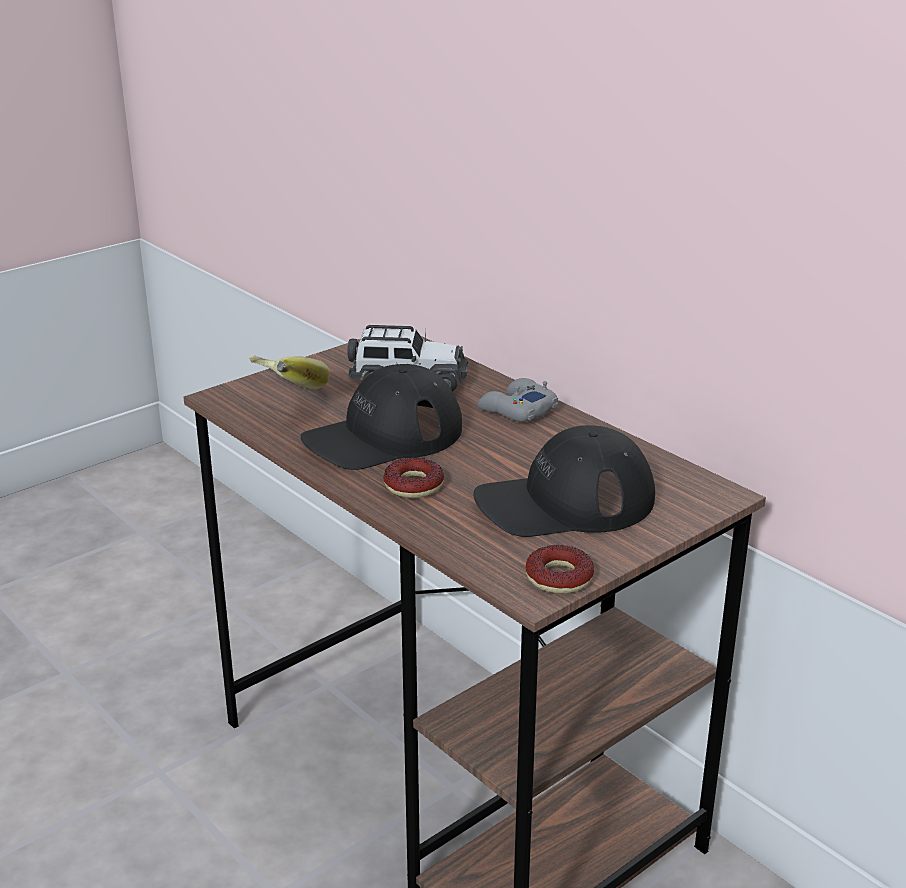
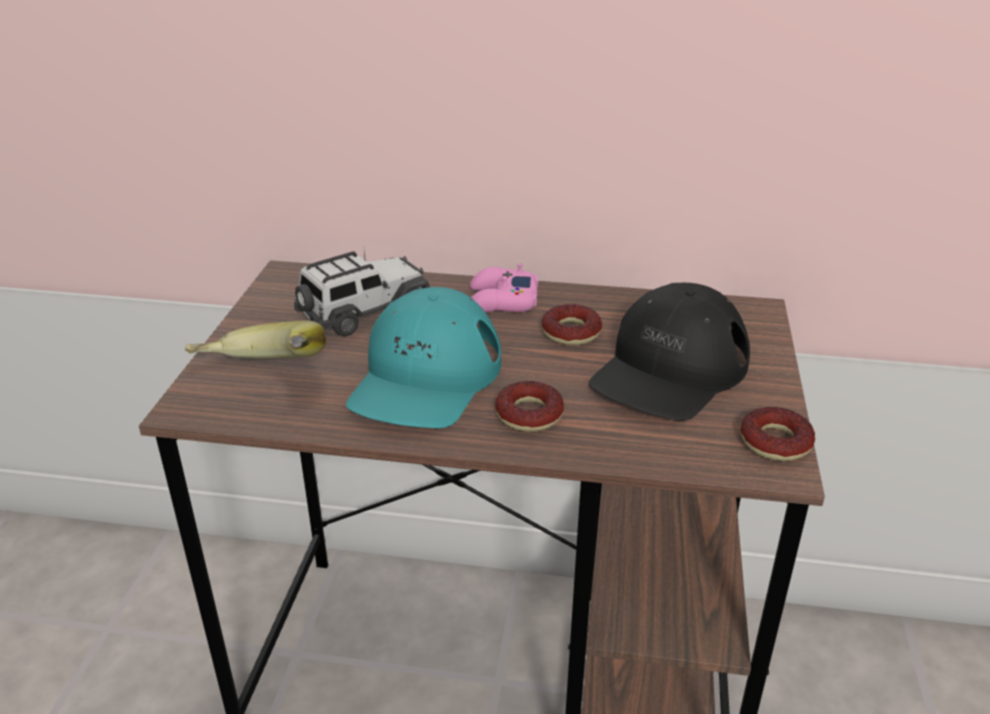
camera: 40 degrees left, 5 degrees up
(383, 437) = (425, 377): black cap -> turquoise cap
(517, 410) = (501, 301): grey game controller -> pink game controller
(533, 449) = (571, 332): none -> donut

